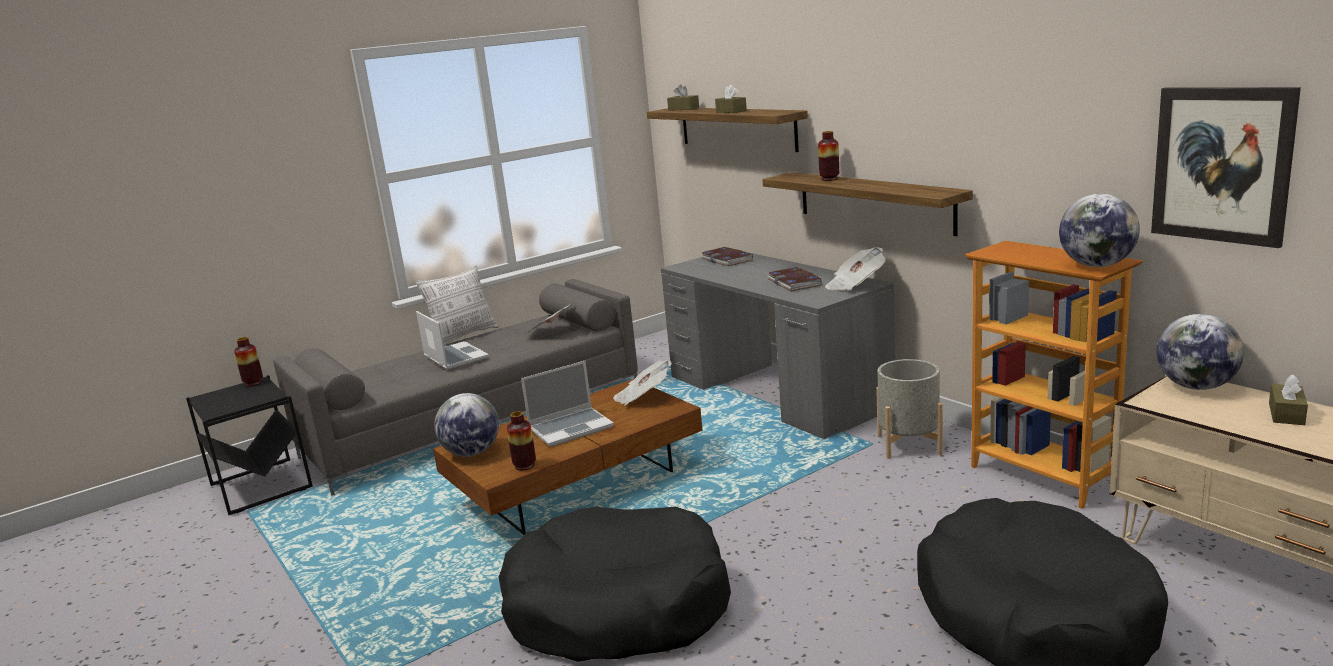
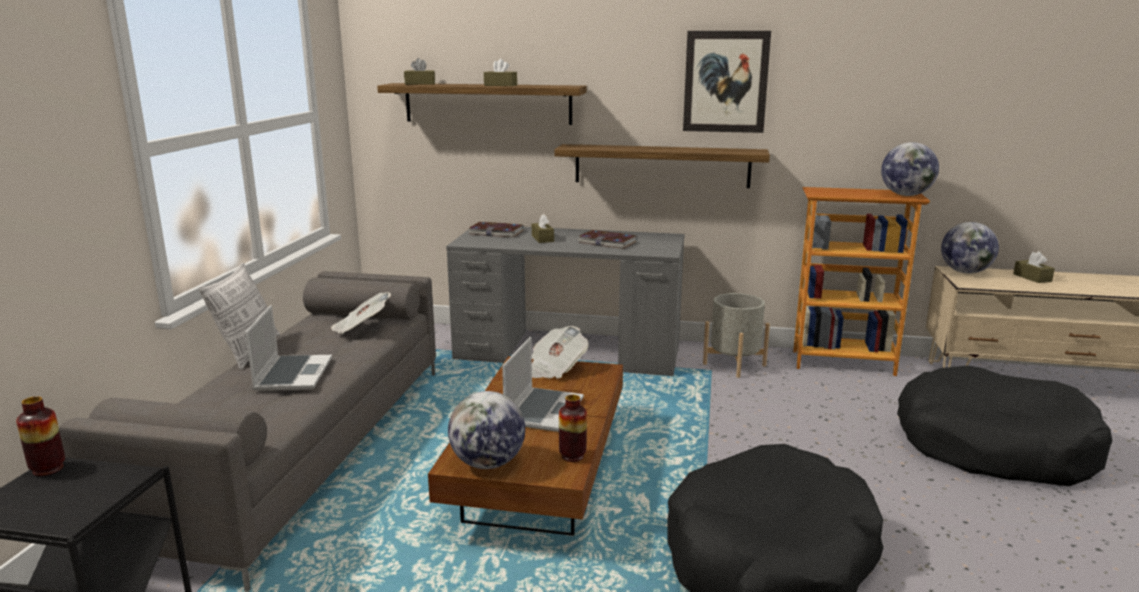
camera: 45 degrees left, 0 degrees up
(454, 357) = (293, 374): laptop -> laptop turned 75 degrees clockwise
(748, 271) = (542, 239): none -> brown tissue box
(829, 179) = (622, 147): vase -> none
(855, 285) = (661, 238): newspaper -> none
(1221, 165) = (973, 120): picture -> picture (725, 82)

